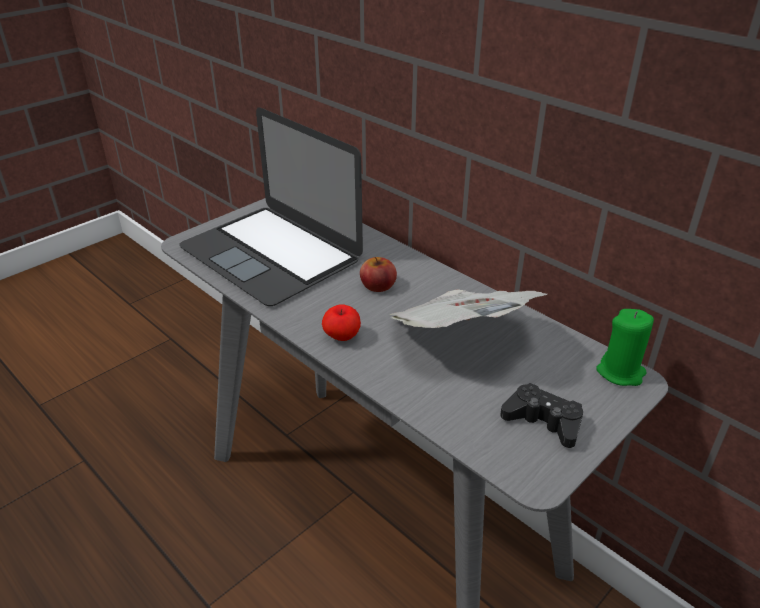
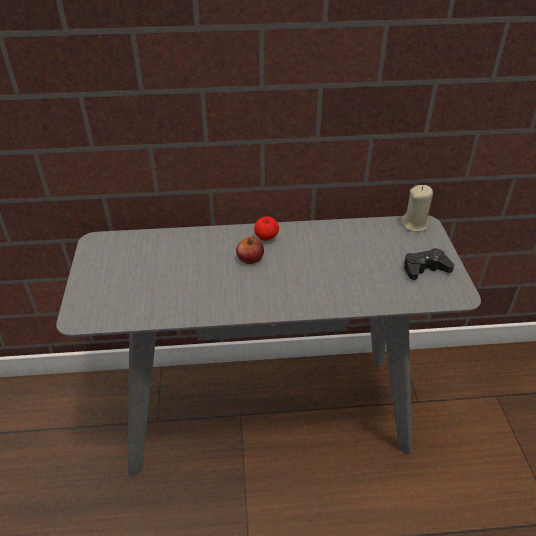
camera: 50 degrees left, 5 degrees up
(271, 253) = (153, 283): laptop -> none
(341, 337) = (283, 299): apple -> apple (266, 238)
(461, 337) = (334, 256): newspaper -> none
(620, 372) = (415, 224): green candle -> beige candle

